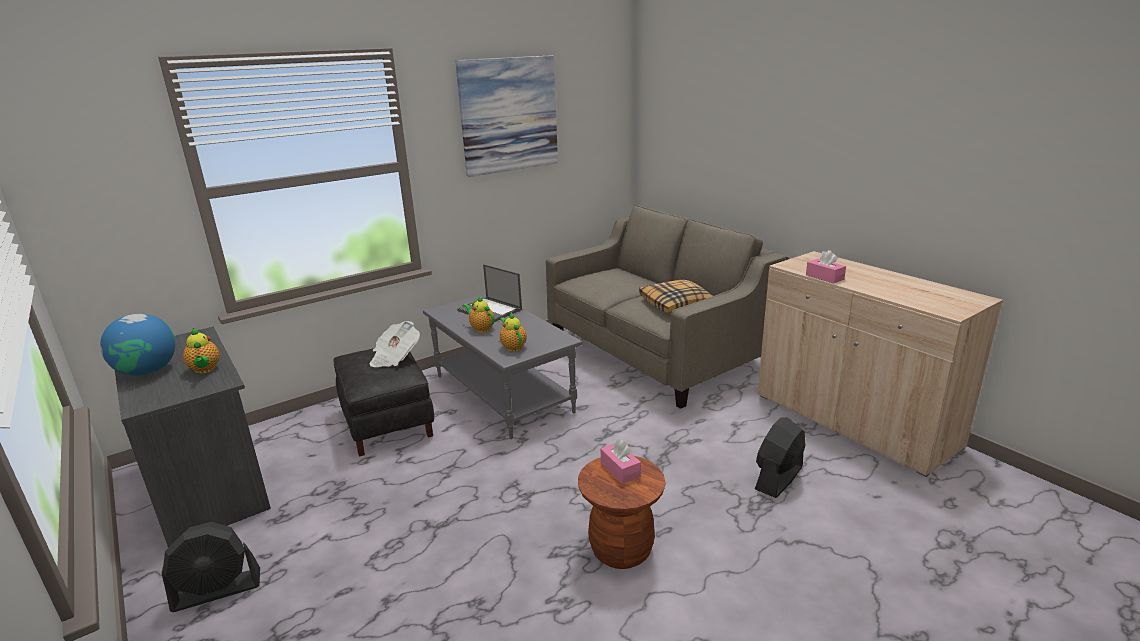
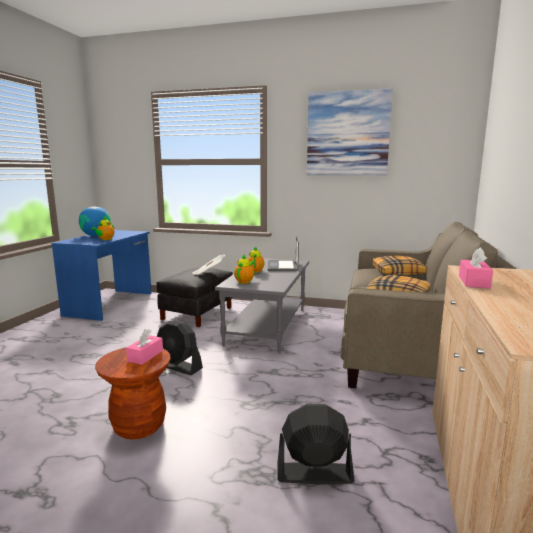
camera: 50 degrees right, 10 degrees down
(210, 482) = (111, 304): grey desk -> blue desk
(217, 590) = (37, 335): black fan -> black fan (178, 367)
(609, 276) = (398, 272): none -> pillow

